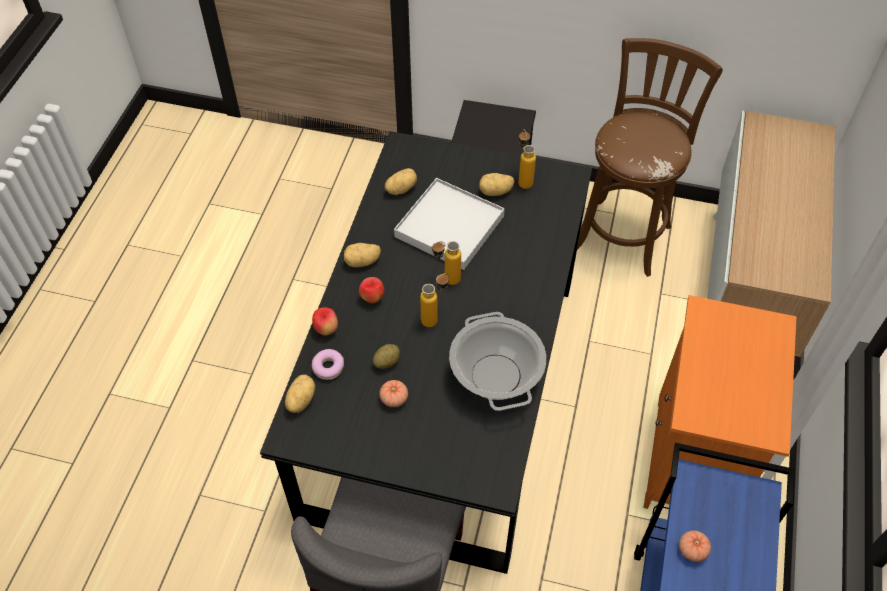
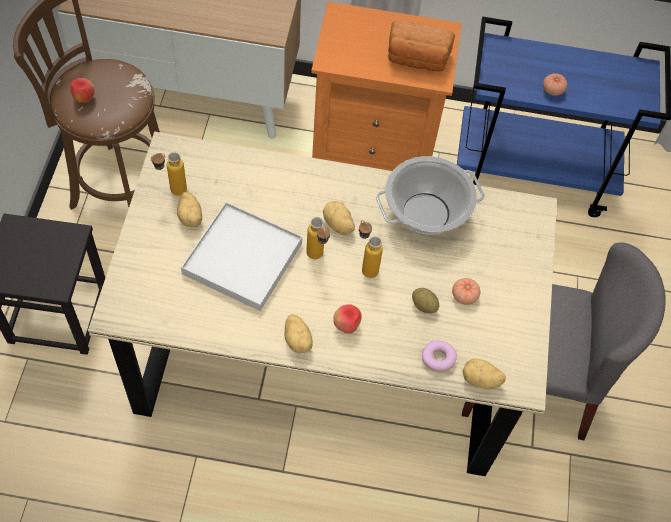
camera: 100 degrees left, 5 degrees up
(326, 329) = (392, 366): apple -> apple (84, 99)
(400, 188) = (186, 310): potato -> potato (338, 225)
(441, 392) = (325, 350): black dining table -> beige dining table
(718, 397) = (417, 59): none -> bread

